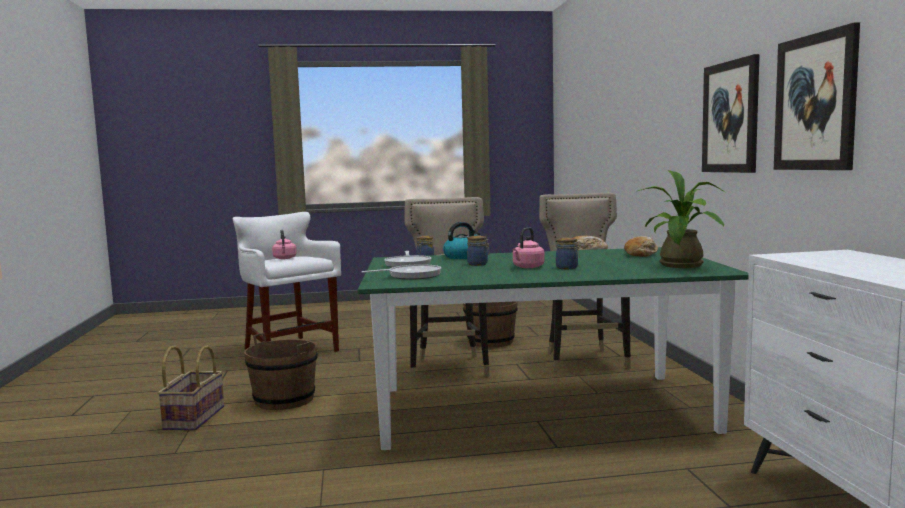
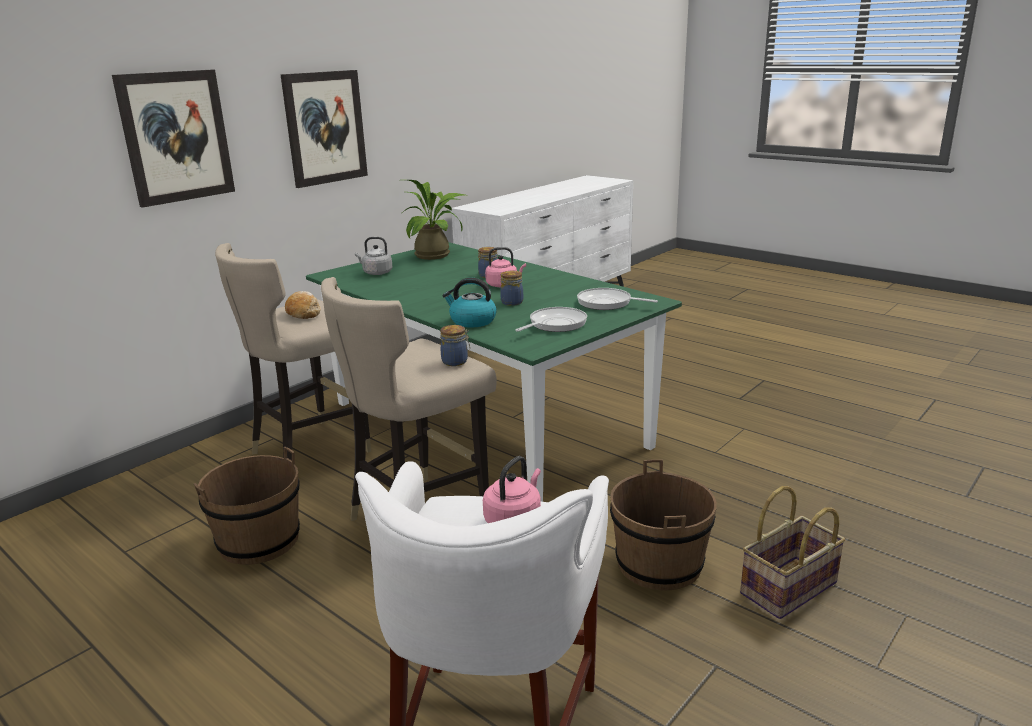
camera: 130 degrees left, 15 degrees up
(641, 254) = (376, 273): bread -> grey kettle
(815, 102) = (414, 114): picture -> picture (176, 137)

